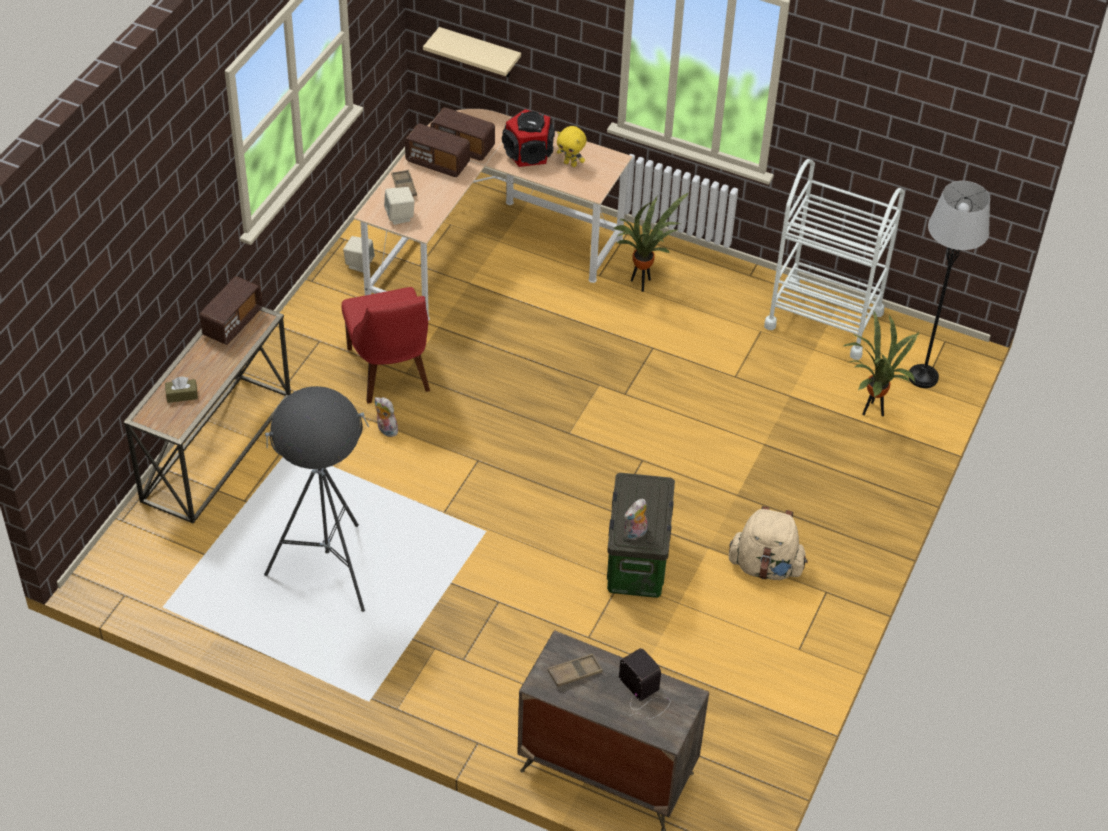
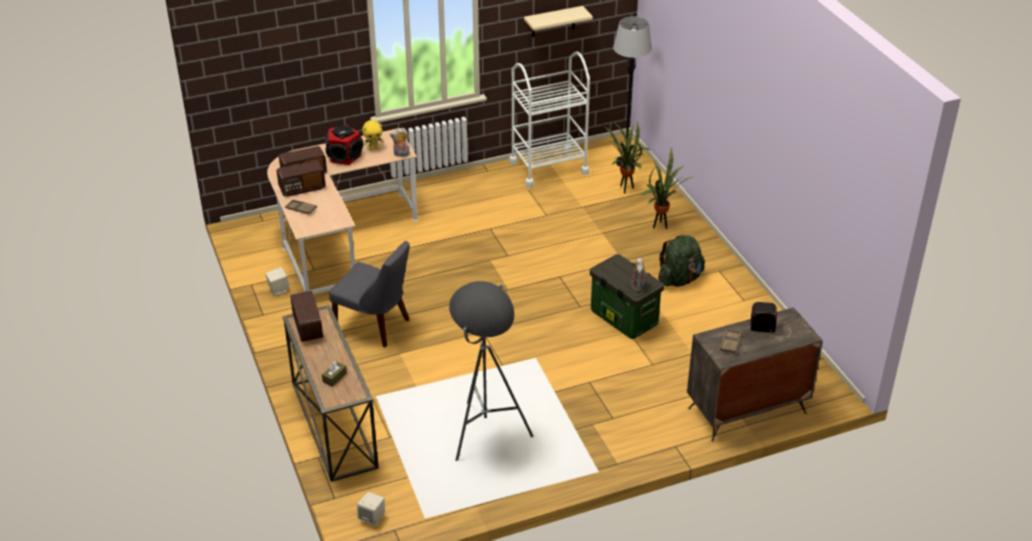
camera: 45 degrees left, 10 degrees down
(385, 430) = (414, 352): plush toy -> plush toy (401, 155)
(390, 372) = (375, 326): red chair -> grey chair
(400, 216) = (321, 223): beige speaker -> beige speaker (372, 518)
(480, 53) = (267, 116): beige shelf -> beige shelf (553, 22)
(642, 283) = (442, 205): potted plant -> potted plant (660, 225)
(765, 566) = (680, 279): beige backpack -> green backpack

